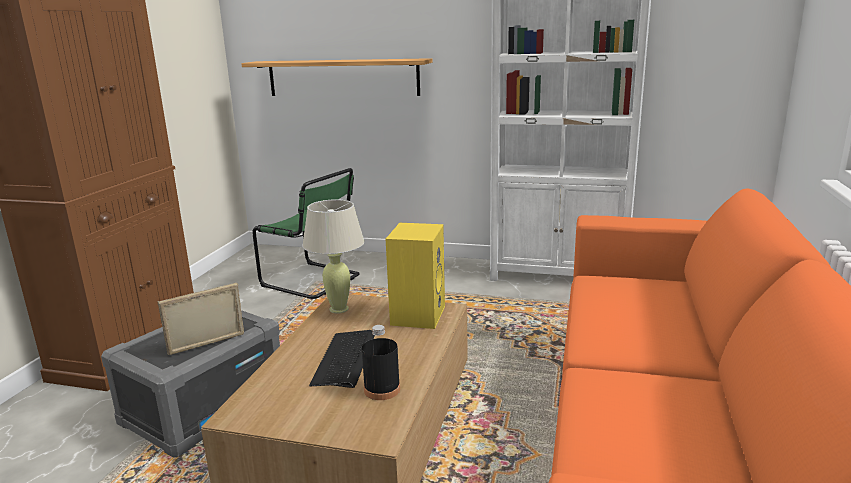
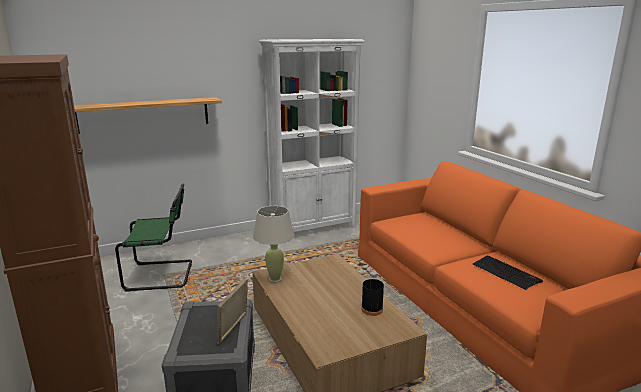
camera: 40 degrees left, 0 degrees up
(345, 359) = (328, 303): keyboard -> keyboard (506, 273)
(417, 315) = (323, 267): yellow speaker -> none

